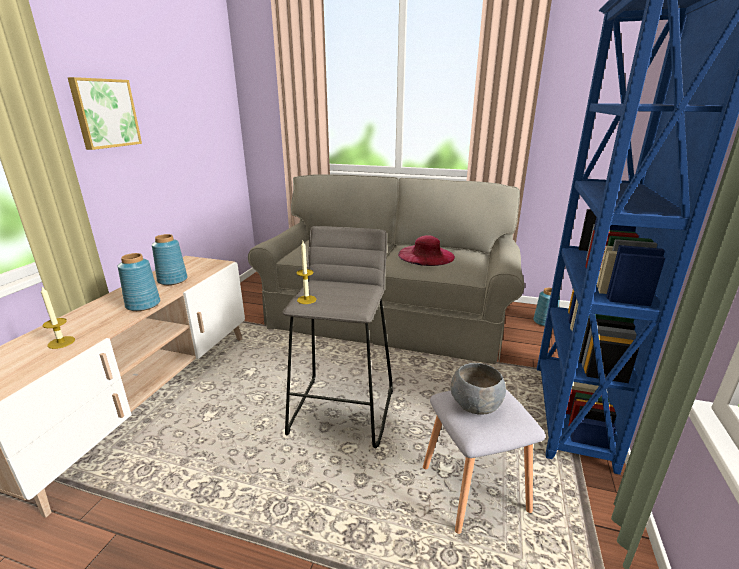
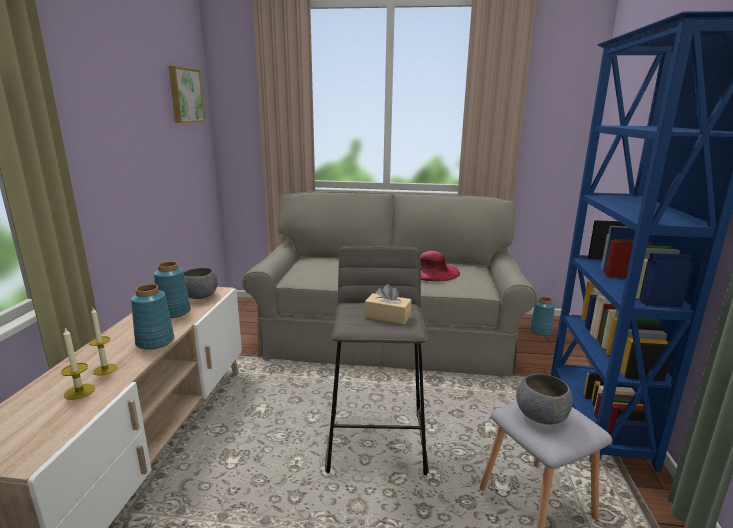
camera: 10 degrees left, 5 degrees down
(105, 113) = (94, 131): picture -> picture (185, 95)
(202, 267) = (200, 296): none -> grey bowl
(306, 299) = (353, 323): candle -> candle (105, 369)
(342, 295) = (387, 316): none -> beige tissue box

